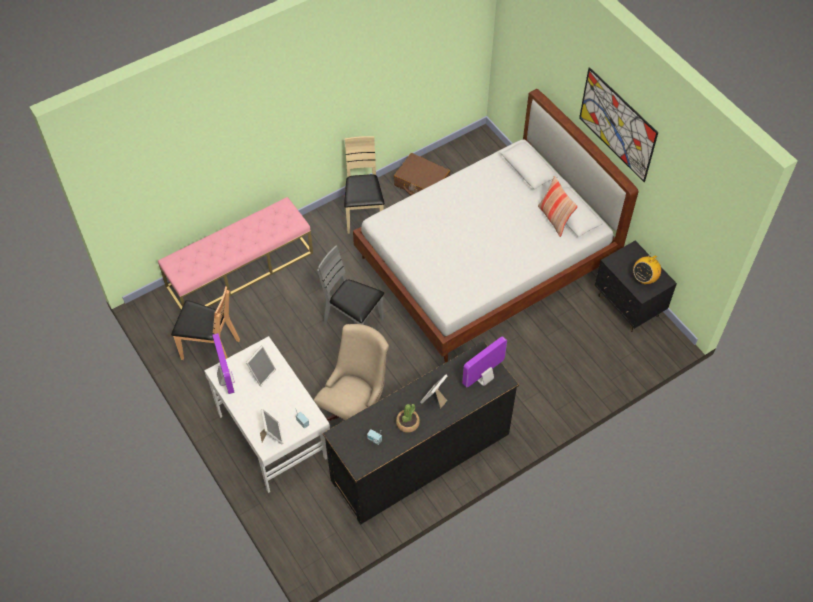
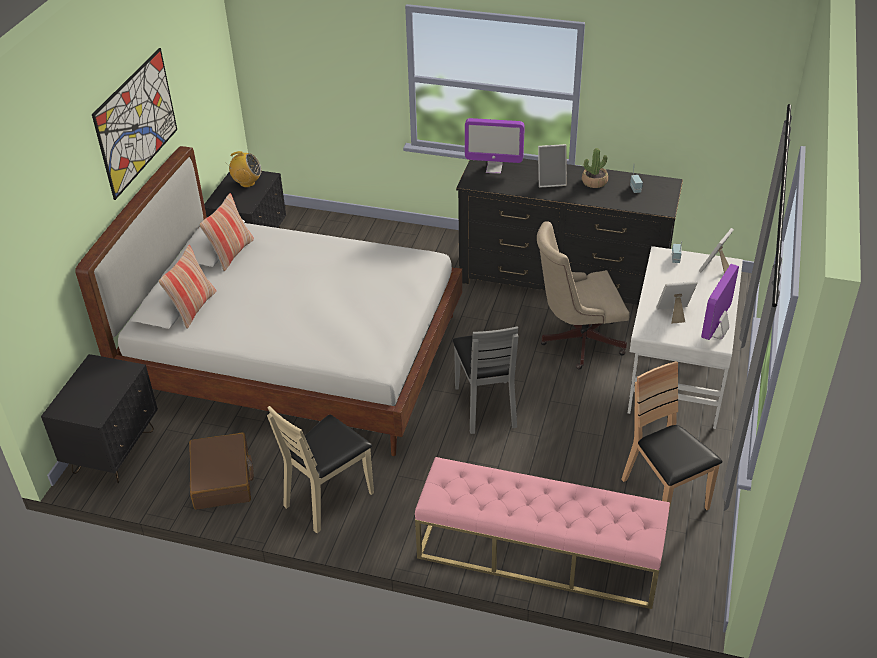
camera: 130 degrees left, 15 degrees down
(487, 153) = (114, 451): none -> black nightstand
(514, 176) = (193, 308): none -> pillow

